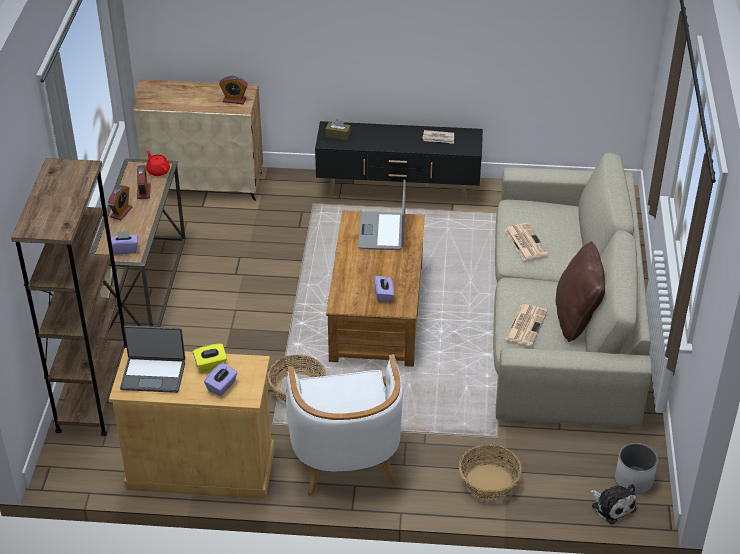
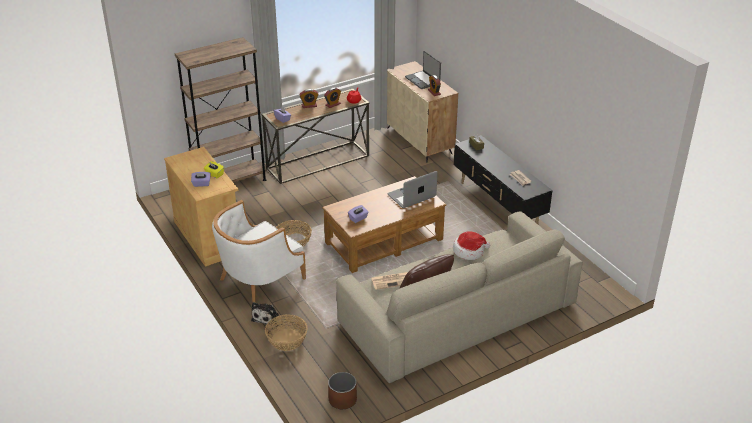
camera: 55 degrees right, 5 degrees down
(153, 375) = (191, 162): laptop -> laptop (423, 80)
(525, 242) = (469, 251): newspaper -> hat
(612, 506) = (312, 398): plush toy -> plush toy (266, 317)
(633, 480) = (342, 400): white planter -> brown planter

